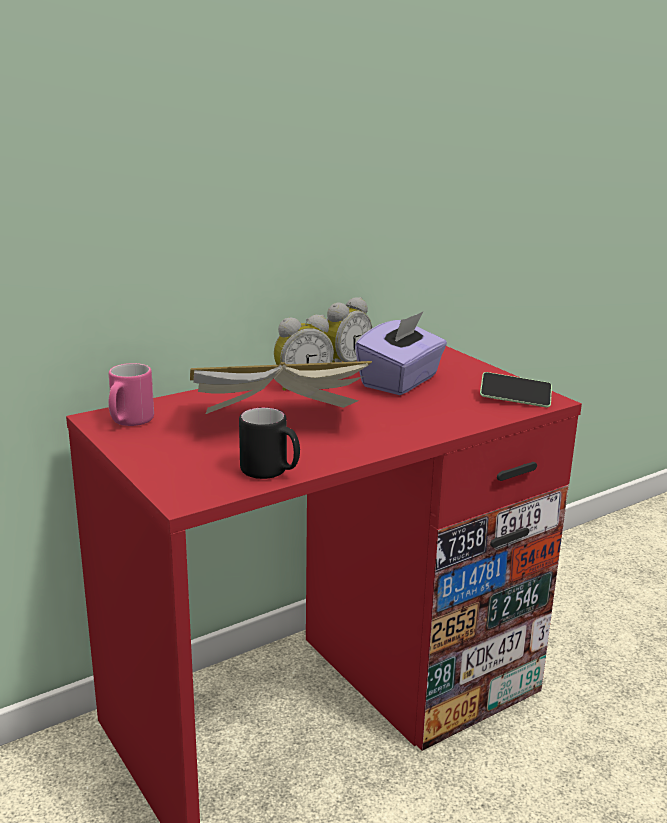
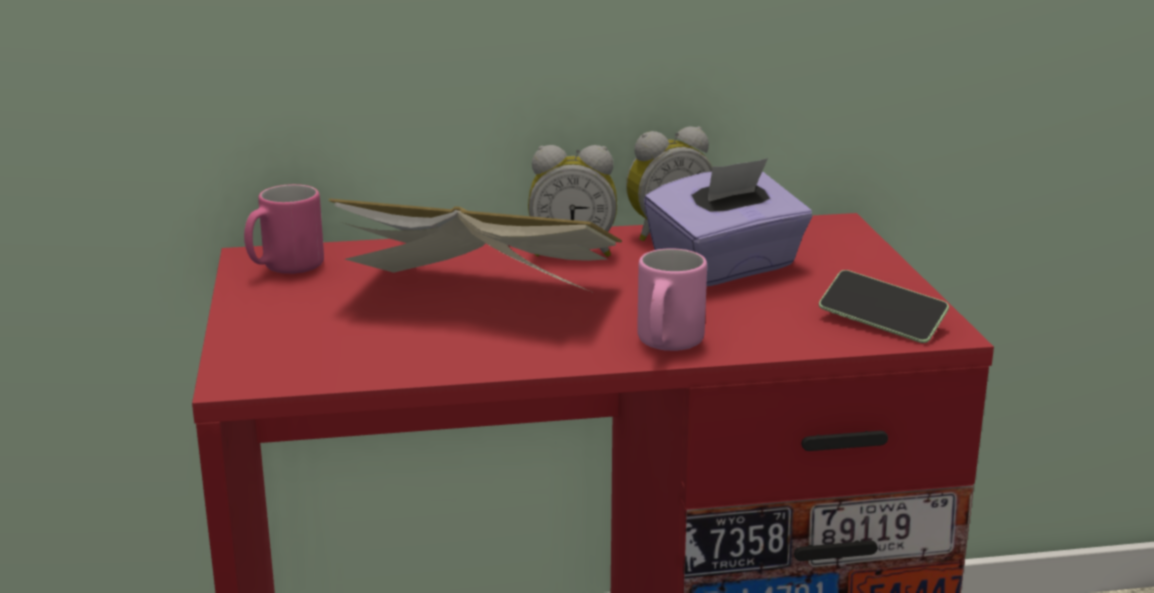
camera: 25 degrees right, 0 degrees up
(271, 473) = (387, 366): black mug -> none
(419, 431) = (667, 345): none -> pink mug

